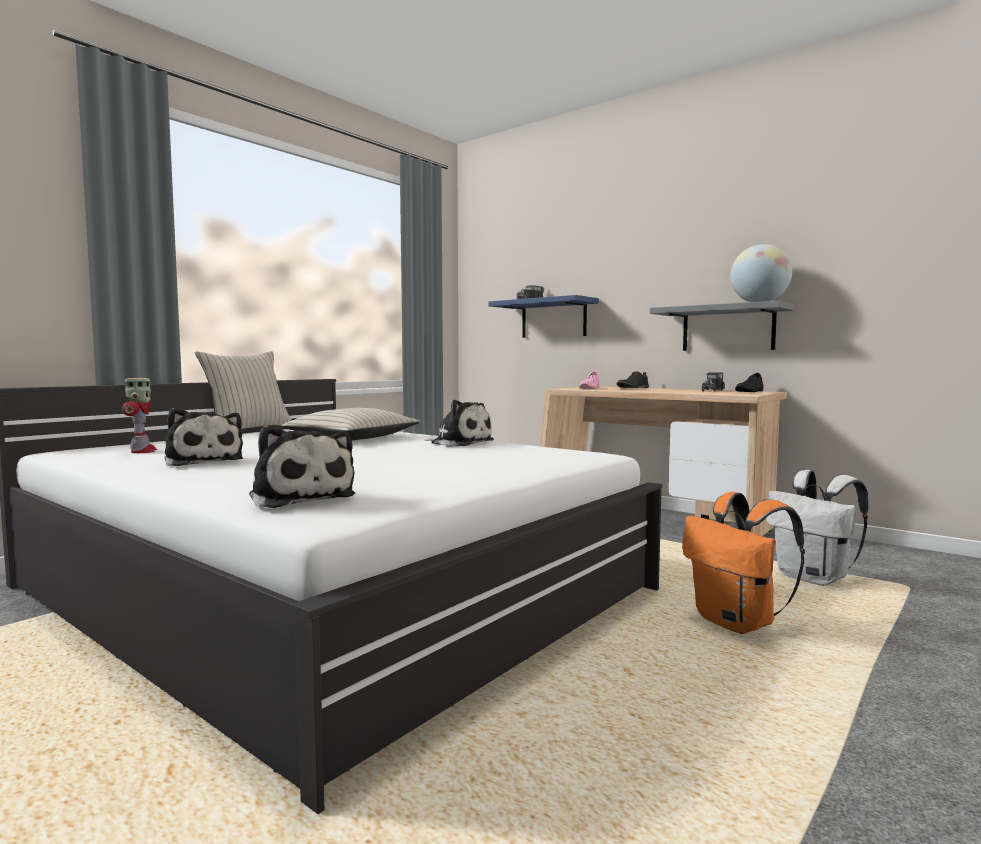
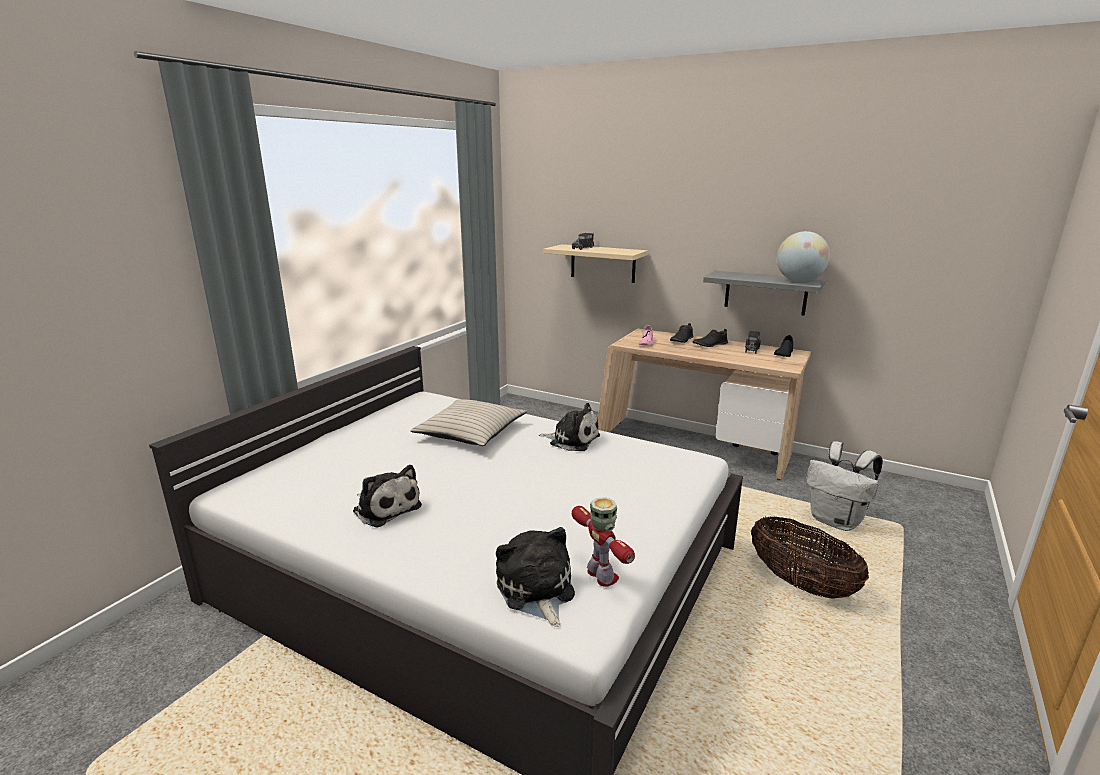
camera: 10 degrees left, 15 degrees up
(142, 451) = (308, 486): toy robot -> toy robot (602, 576)
(247, 430) = (357, 415): beige pillow -> none
(301, 497) = (536, 591): plush toy -> plush toy turned 150 degrees counterclockwise
(553, 319) = (602, 263): blue shelf -> beige shelf
(664, 389) = (710, 344): none -> black shoe
(738, 623) = (800, 584): orange backpack -> basket

